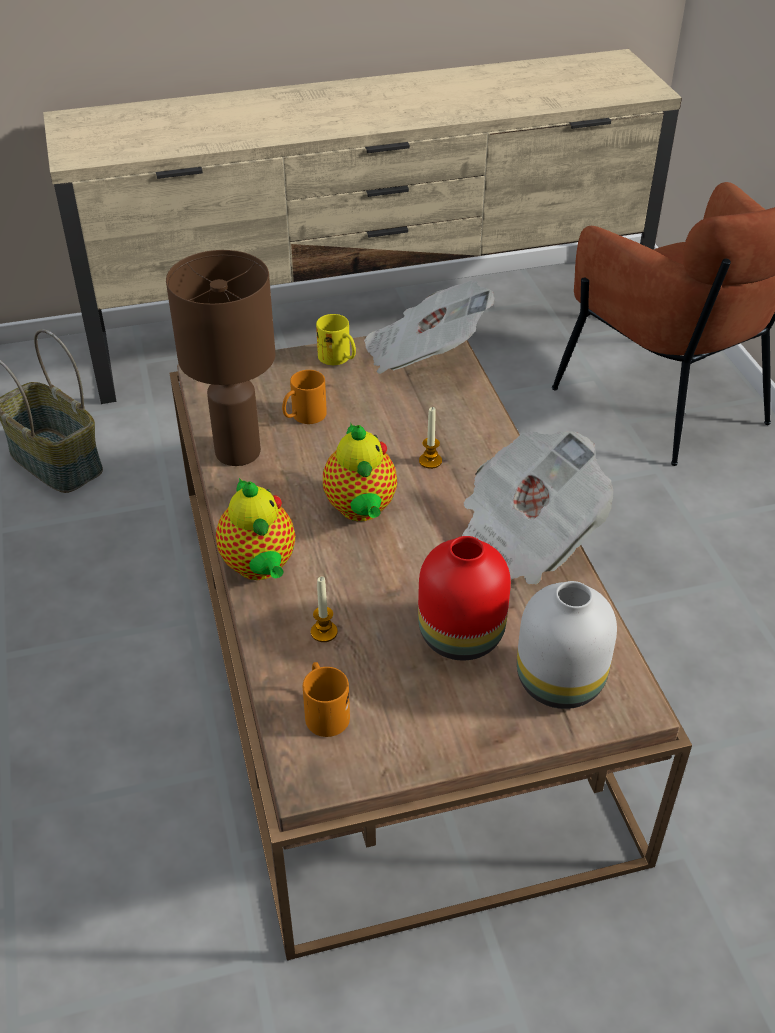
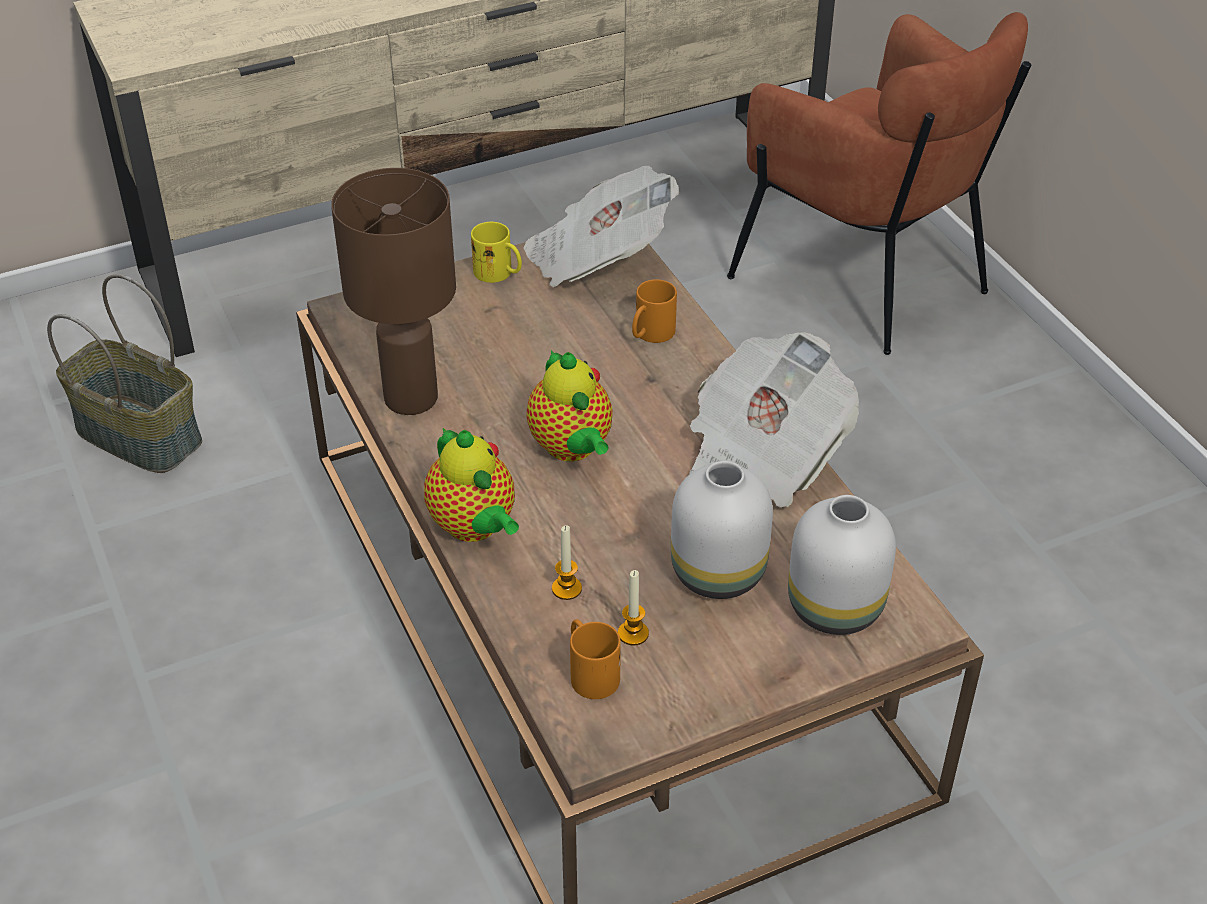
camera: 10 degrees left, 0 degrees up
(303, 417) = (477, 348): orange mug -> orange mug (650, 335)
(430, 461) = (636, 383): candle -> candle (633, 633)
(461, 634) = (718, 571): red vase -> white vase

